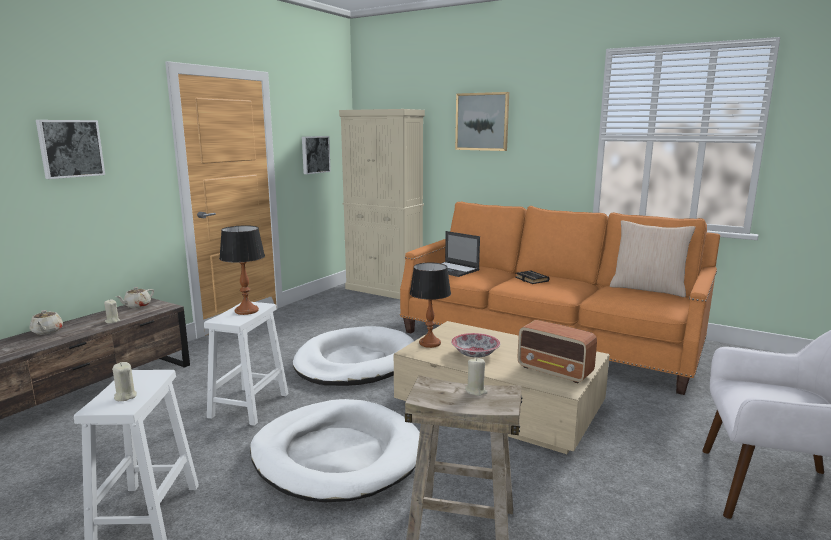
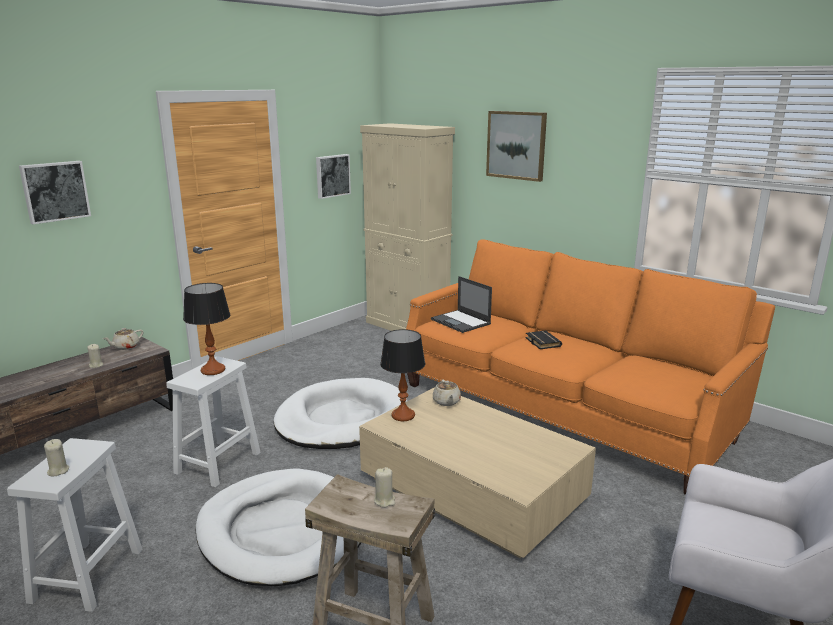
camera: 10 degrees right, 5 degrees up
(47, 331) = (33, 374): beige teapot -> beige teapot (446, 402)
(474, 354) = (444, 434): bowl -> none
(555, 371) = (521, 466): radio -> none
(648, 289) = (676, 365): beige pillow -> none

